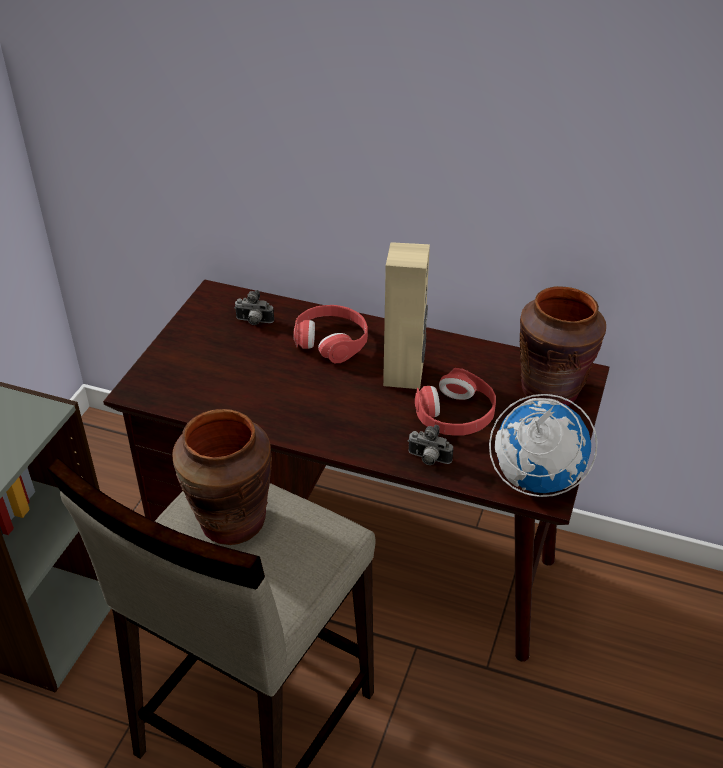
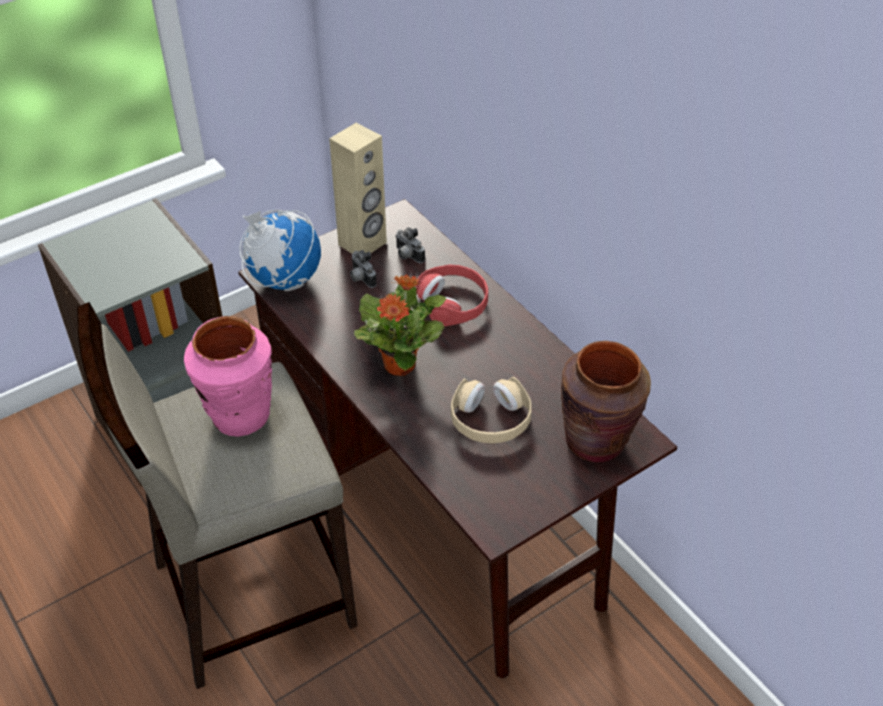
camera: 35 degrees right, 5 degrees up
(231, 522) = (240, 416): brown vase -> pink vase
(336, 408) = (400, 364): none -> potted plant
(404, 374) = (483, 362): beige speaker -> beige speaker (363, 244)
(428, 459) = (429, 446): camera -> camera (361, 278)
(455, 414) = (490, 419): red headphones -> beige headphones
(535, 479) = (499, 511): globe -> globe (284, 280)

